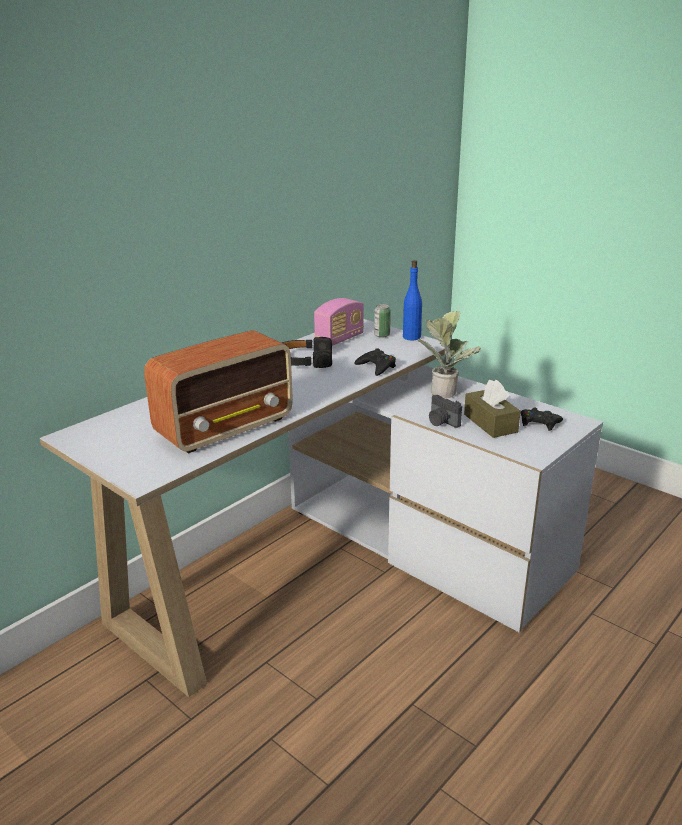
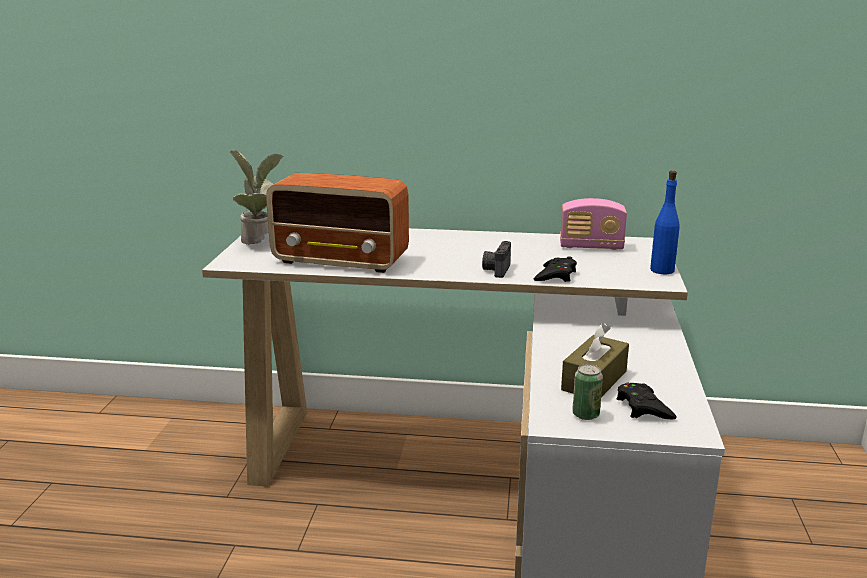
camera: 55 degrees right, 5 degrees down
(304, 360) = (515, 248): black headphones -> none
(382, 335) = (639, 258): can -> can (585, 414)
(441, 422) = (552, 356): camera -> camera (496, 270)
(445, 390) = (632, 339): potted plant -> potted plant (263, 240)

